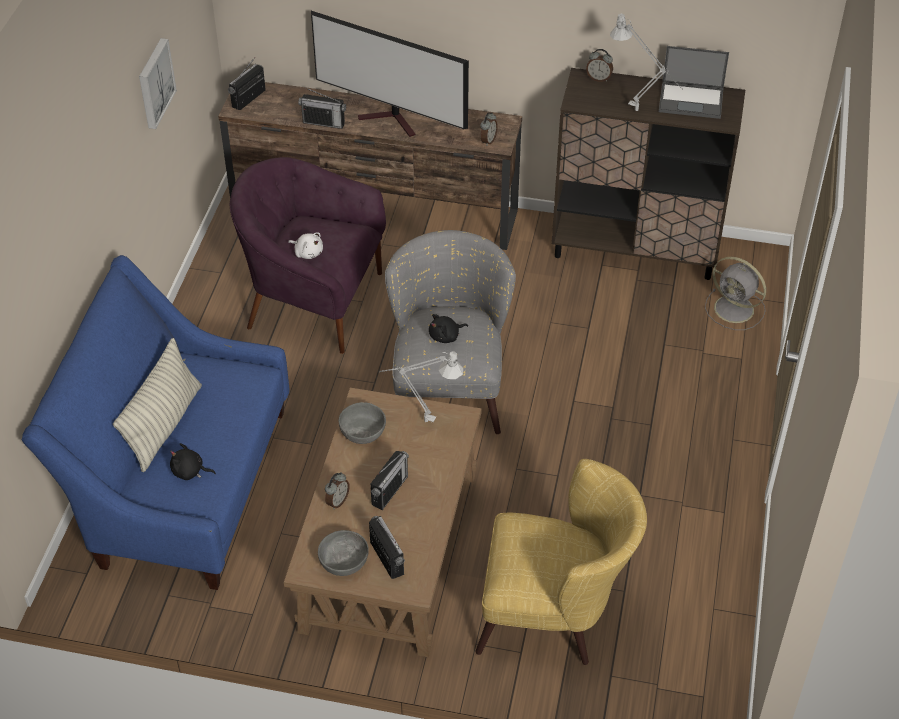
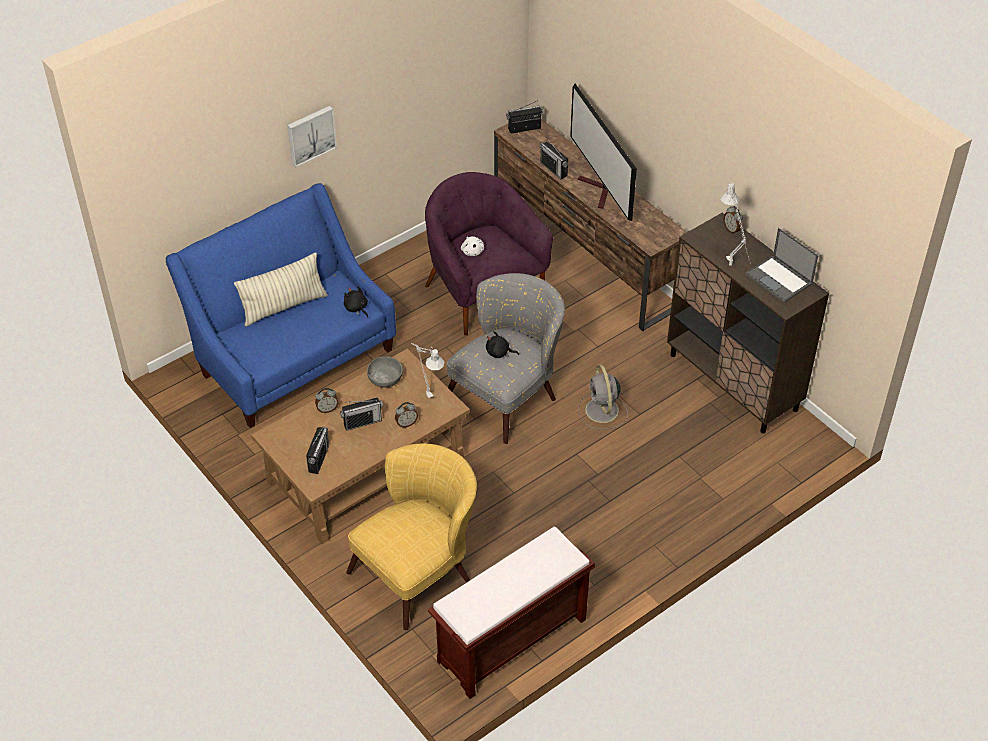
camera: 40 degrees right, 0 degrees up
(154, 83) = (420, 82): picture -> picture (310, 135)
(190, 472) = (269, 341): black plush toy -> black plush toy (356, 308)
(343, 562) = (293, 445): grey bowl -> none
(488, 141) = (646, 238): alarm clock -> alarm clock (406, 423)
(554, 613) = (419, 570): yellow armchair -> yellow armchair turned 90 degrees counterclockwise
(713, 619) = (511, 642): none -> brown bench
(735, 310) = (757, 464): grey fan -> grey fan (602, 411)

